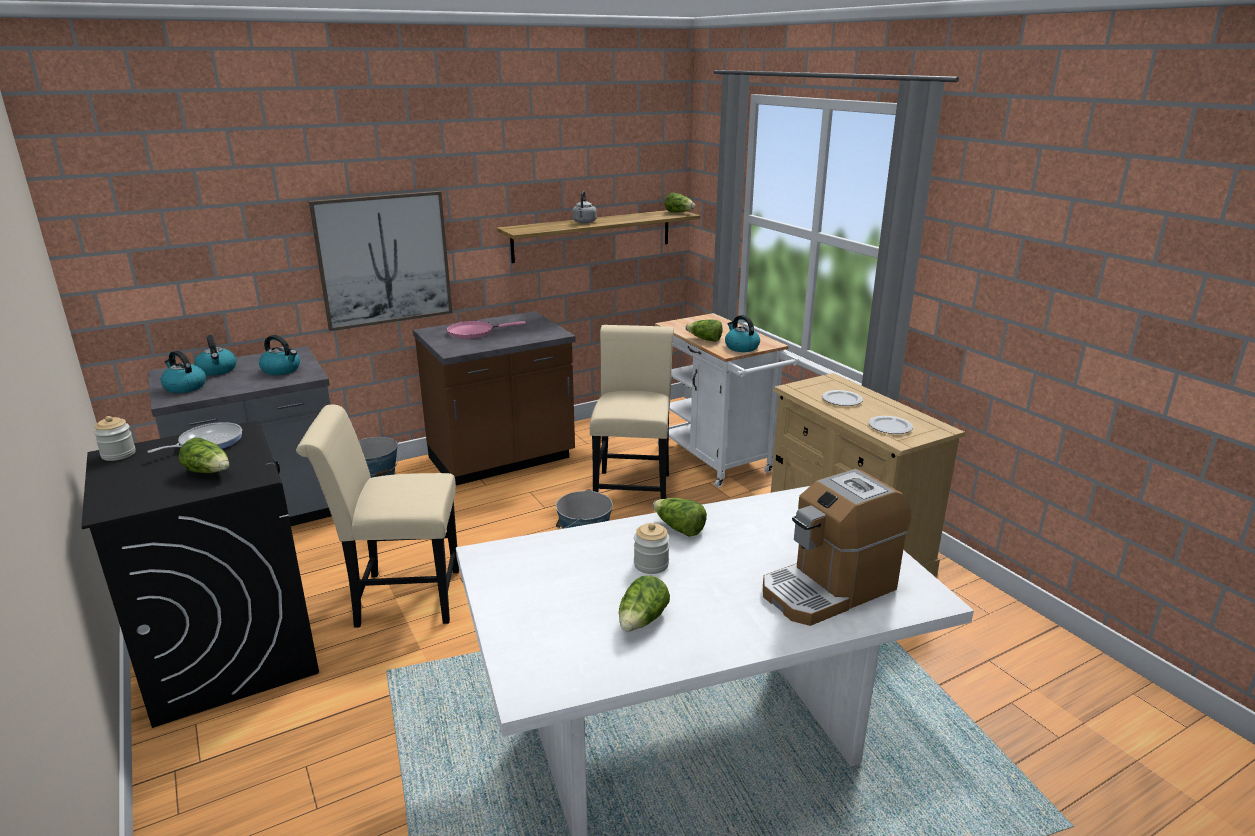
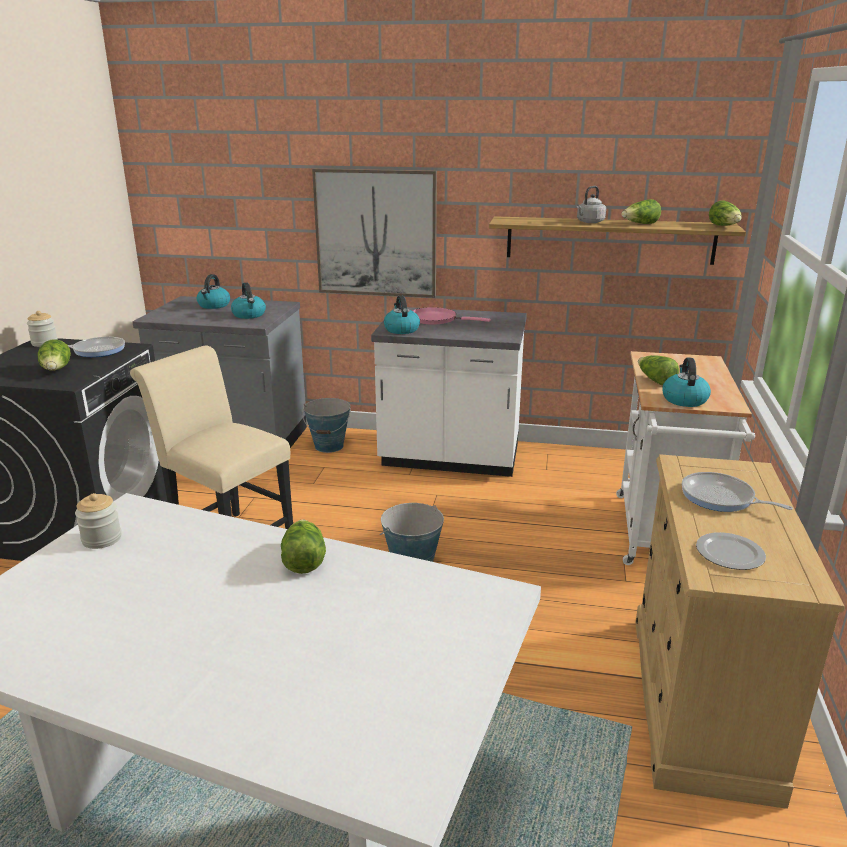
camera: 40 degrees right, 0 degrees up
(184, 387) = (175, 312): kettle -> kettle (401, 329)
(502, 460) = (450, 458): brown counter -> white counter
(633, 486) = (536, 527): beige chair -> none
(642, 621) = (114, 629): lettuce -> lettuce (640, 224)
(651, 564) = (218, 581): jar -> jar (102, 539)
(828, 589) = (318, 703): coffee machine -> none
(842, 400) = (721, 498): plate -> frying pan

